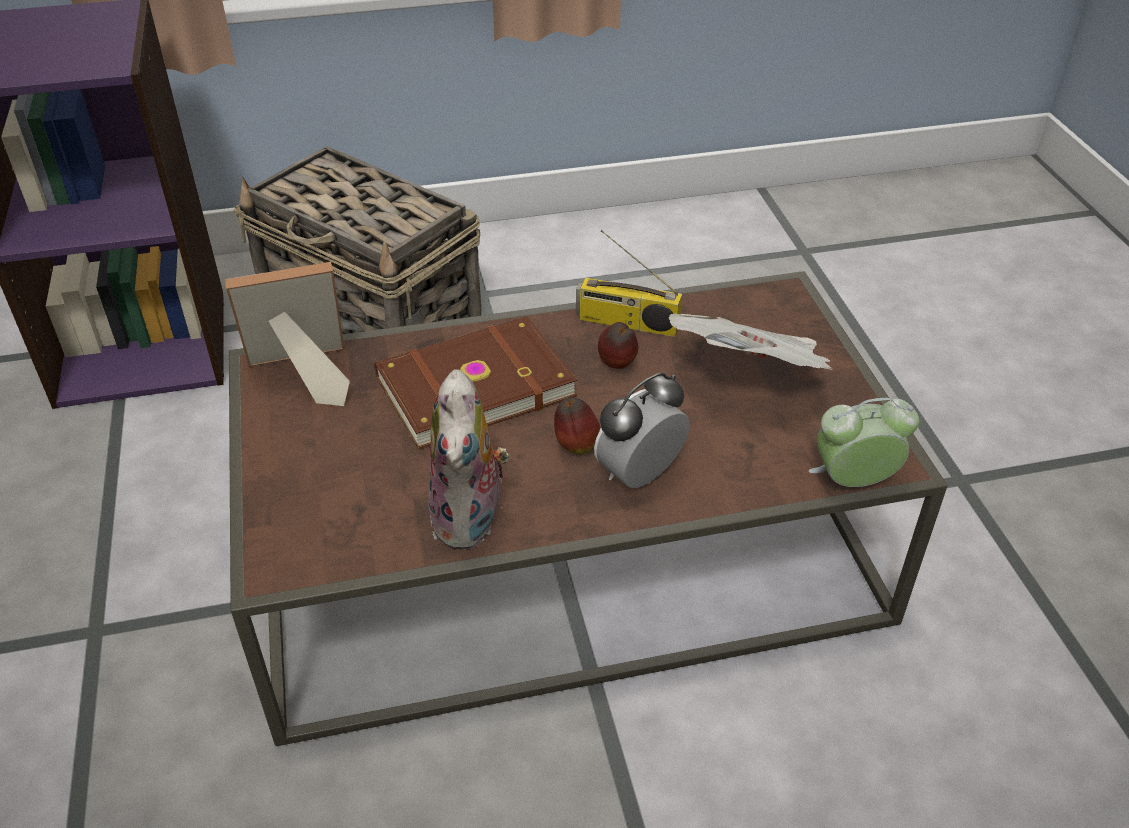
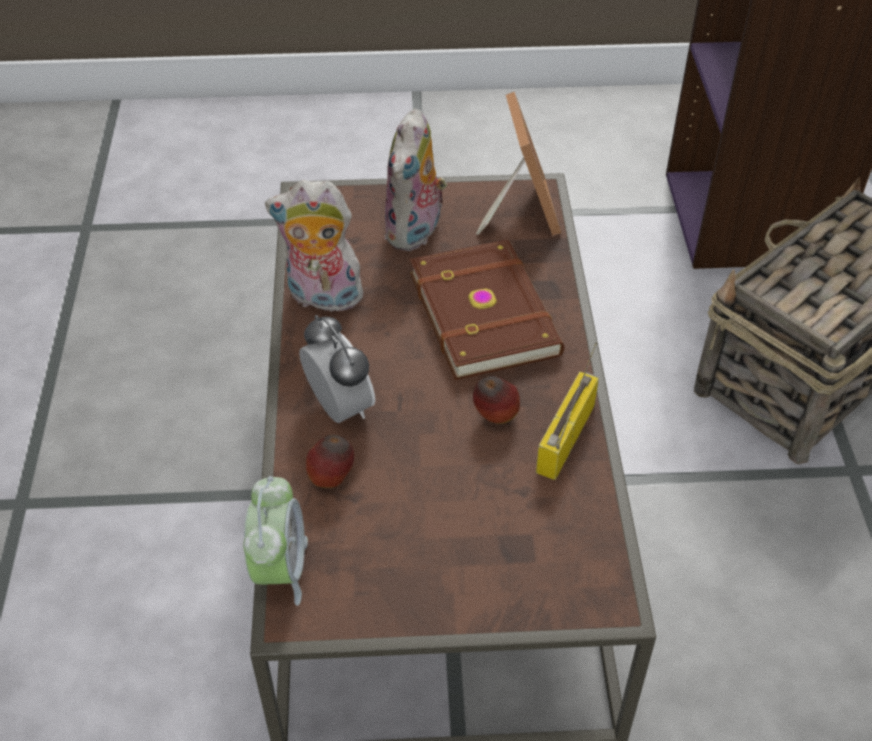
camera: 100 degrees right, 5 degrees up
(343, 455) = (415, 233): none -> plush toy
(575, 446) = (388, 370): apple -> apple (332, 478)
(752, 374) = (460, 526): newspaper -> none

